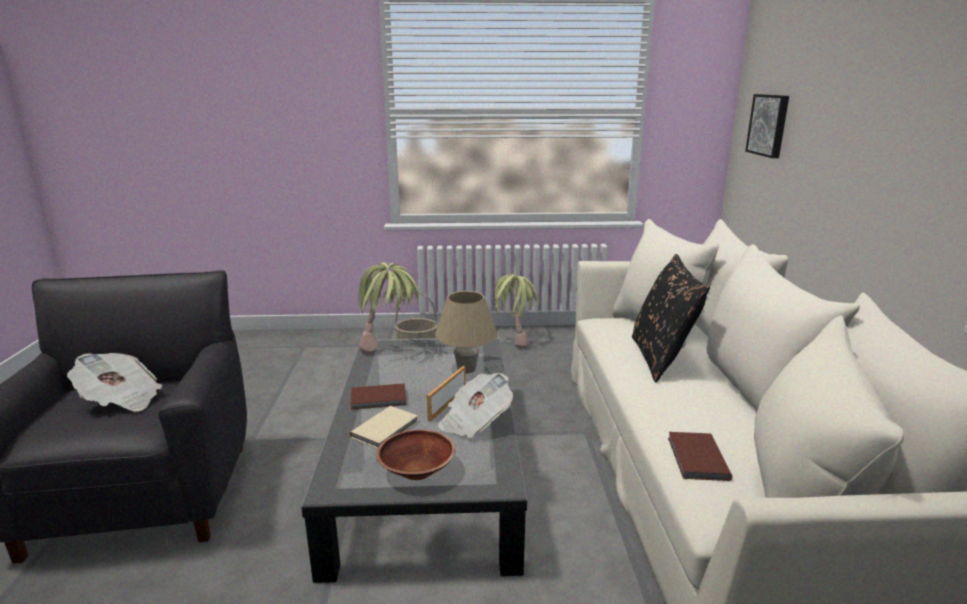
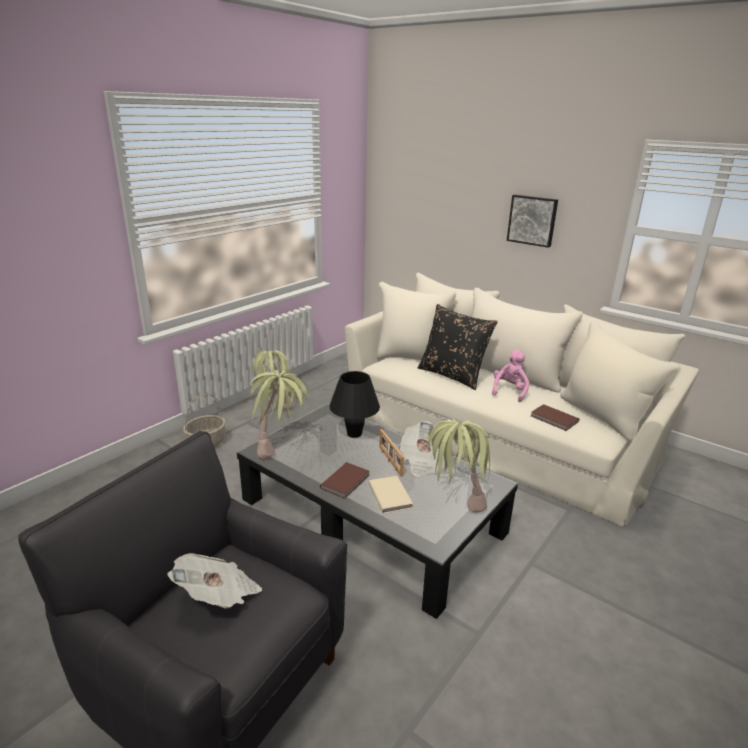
camera: 50 degrees left, 5 degrees up
(417, 471) = (453, 504): brown bowl -> potted plant
(466, 369) = (354, 433): beige table lamp -> black table lamp
(702, 403) = (509, 391): none -> pink plush toy
(769, 125) = (411, 201): picture -> picture (532, 220)

